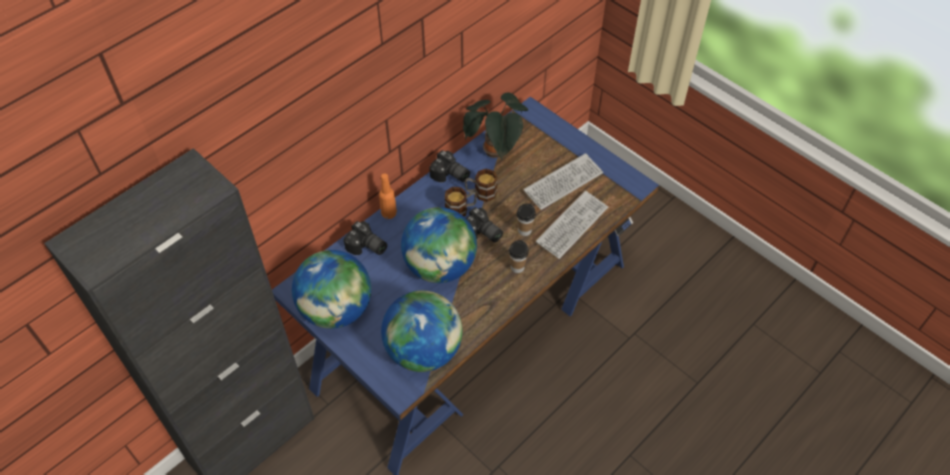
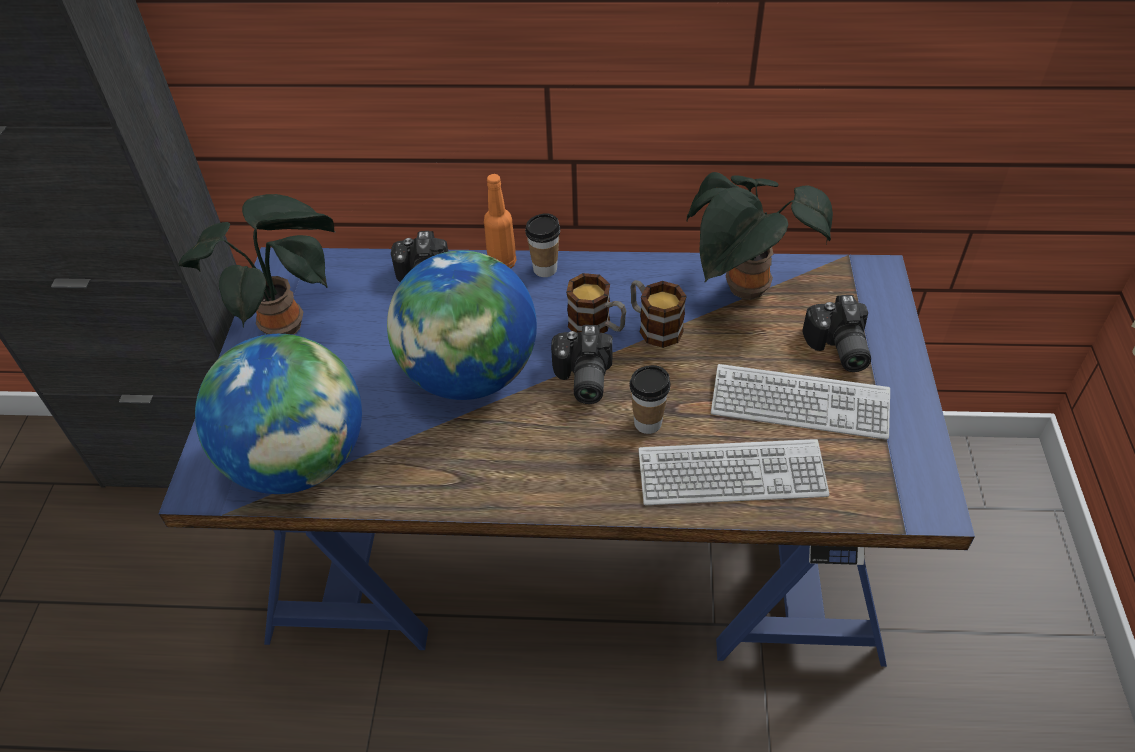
camera: 50 degrees right, 5 degrees down
(336, 310) = (287, 324): globe -> potted plant
(450, 176) = (642, 275): camera -> camera (837, 349)
(517, 267) = (567, 464): cup -> cup (545, 269)

